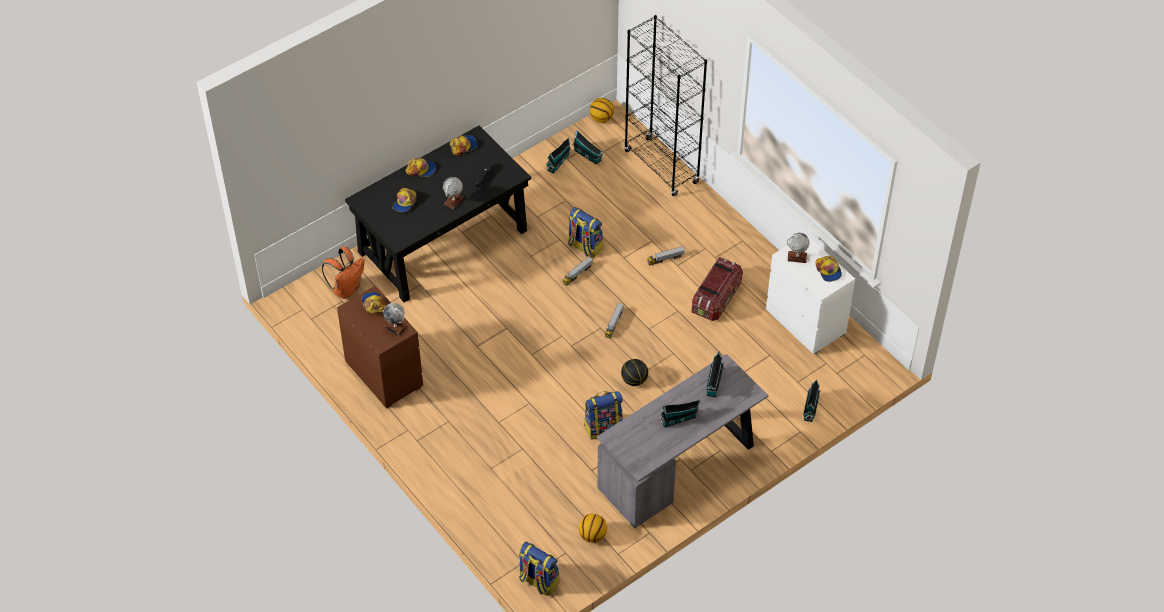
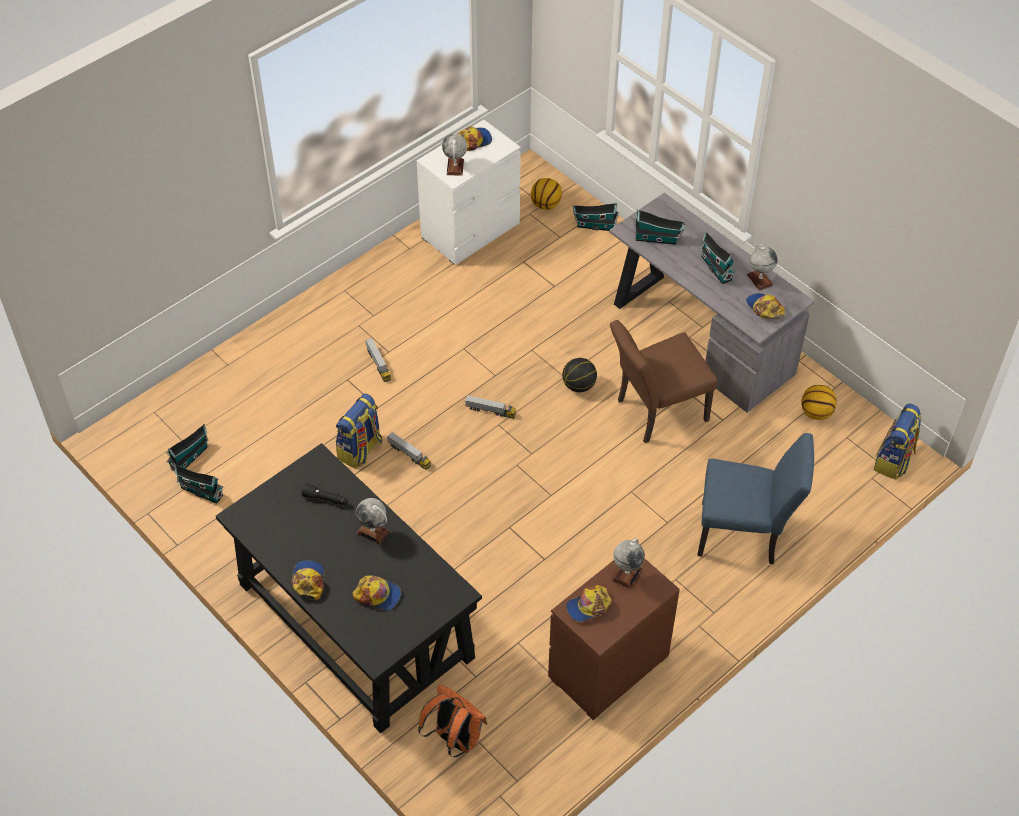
camera: 95 degrees left, 0 degrees up
(463, 146) = (259, 531): cap -> cap (764, 308)
(481, 469) = (745, 534): none -> blue chair
(601, 118) = (118, 446): basketball -> basketball (546, 205)
(603, 427) = (655, 412): backpack -> brown chair
(661, 167) = (215, 375): black bookcase -> none
(663, 446) = (759, 279): none -> globe
(716, 298) = (440, 311): storage box -> none

